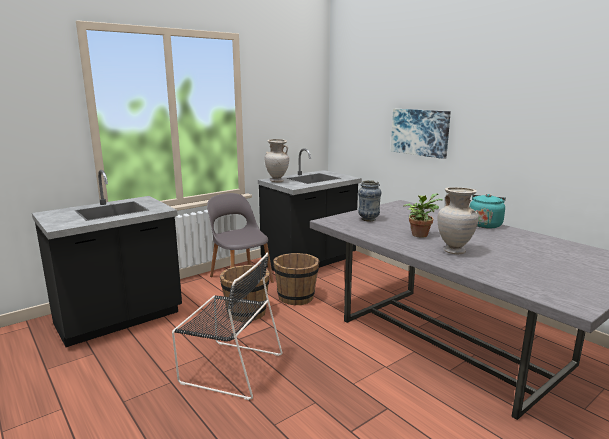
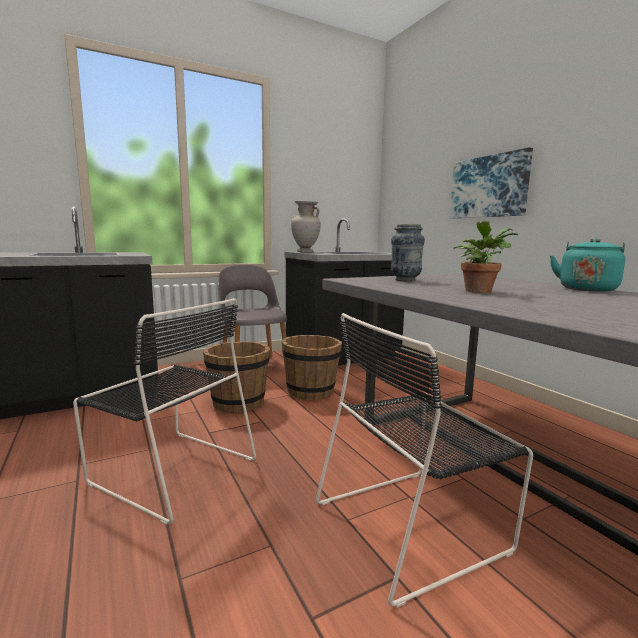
camera: 10 degrees right, 5 degrees down
(390, 381) = (414, 524): none -> black chair
(454, 251) = (538, 304): beige vase -> none

